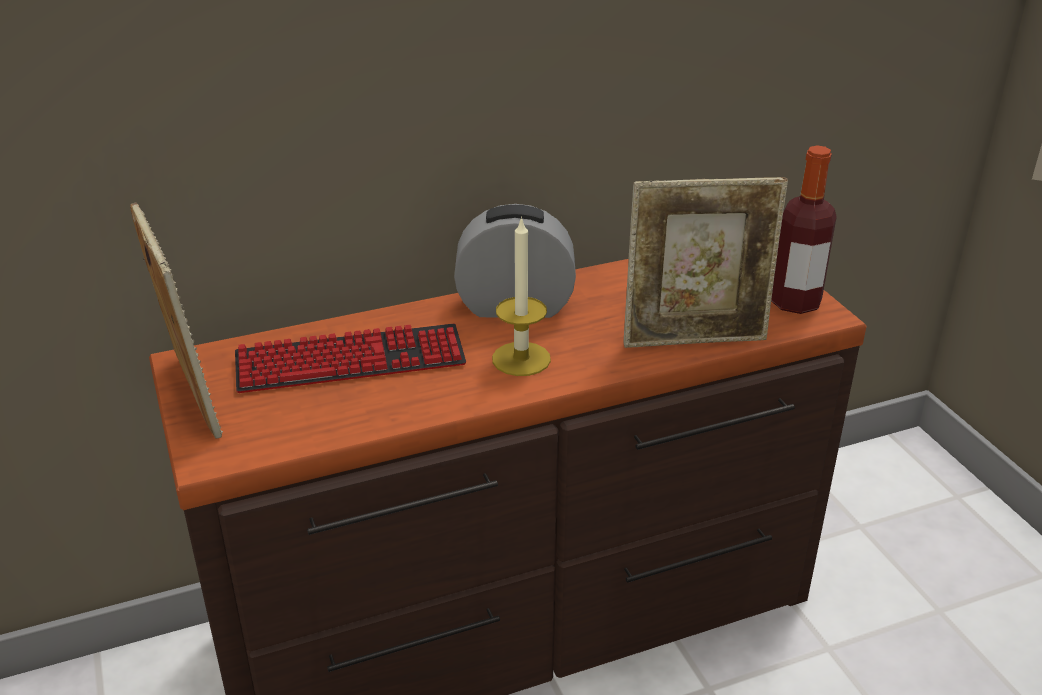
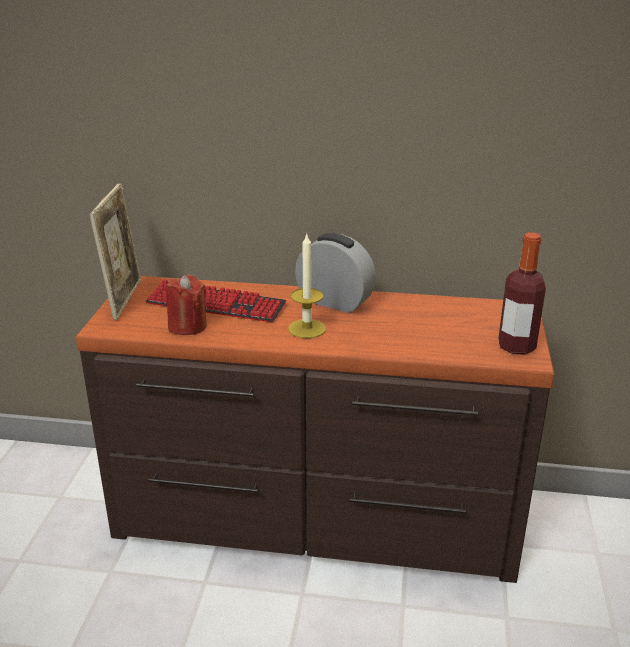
camera: 30 degrees right, 5 degrees down
(345, 411) = (187, 326): none -> red candle
(695, 339) = (423, 348): picture frame -> none

